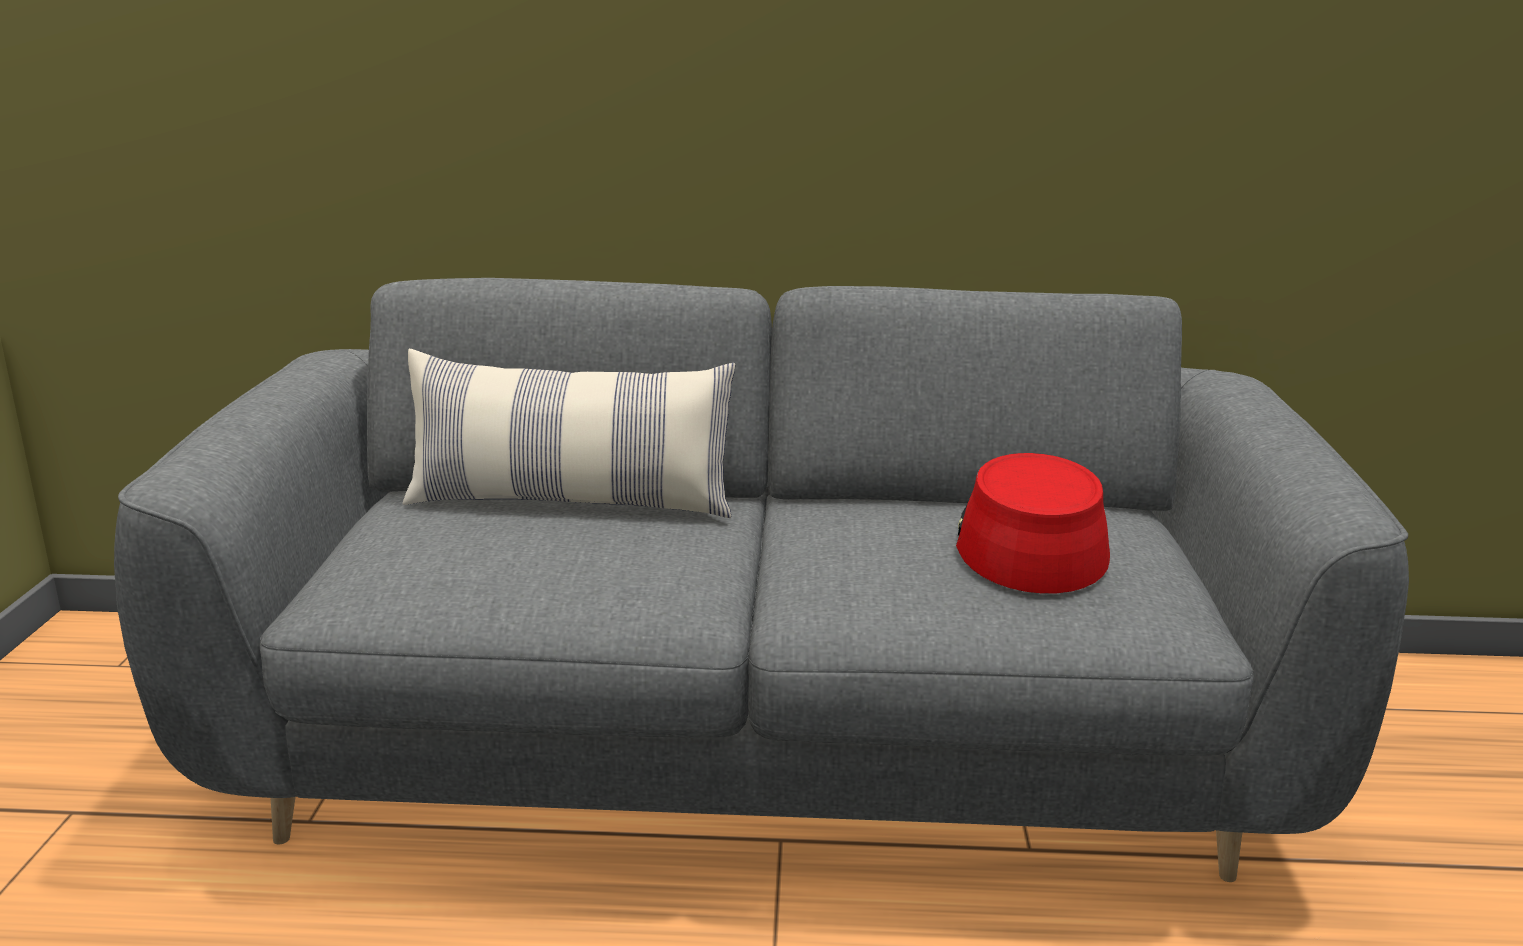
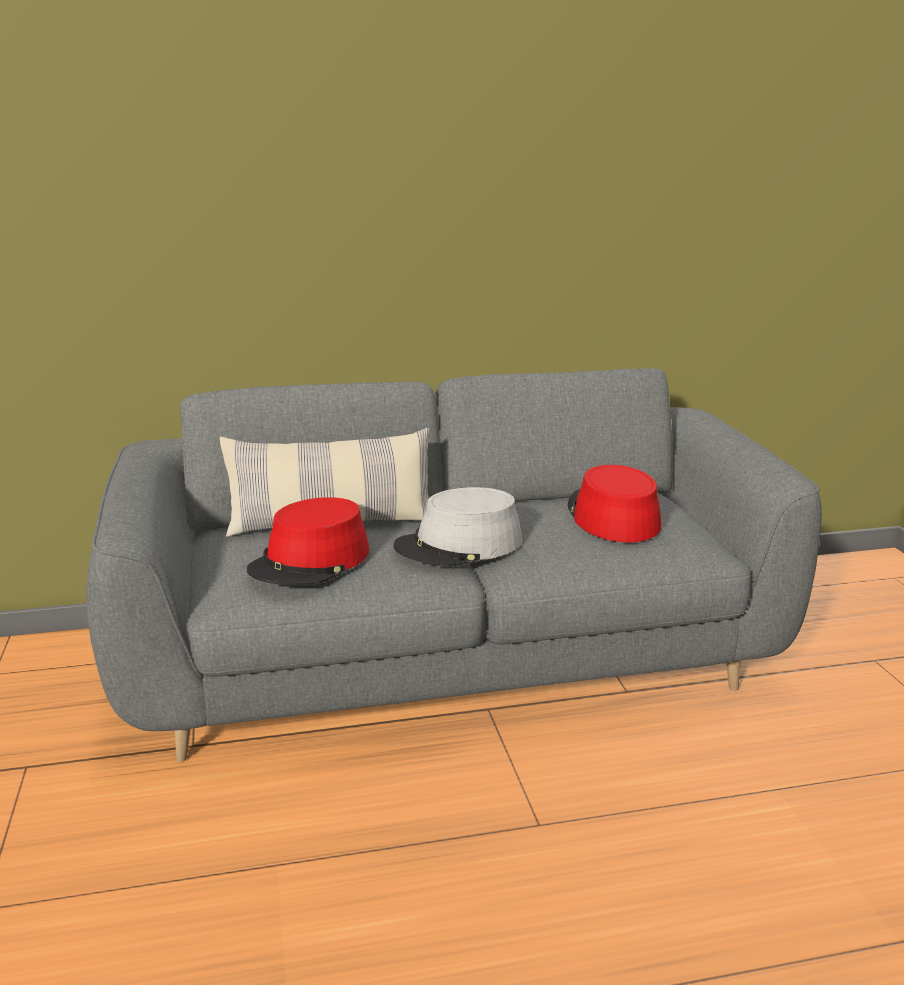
camera: 15 degrees left, 0 degrees up
(488, 558) = (310, 561): none -> red hat
(740, 562) = (459, 545): none -> grey hat

